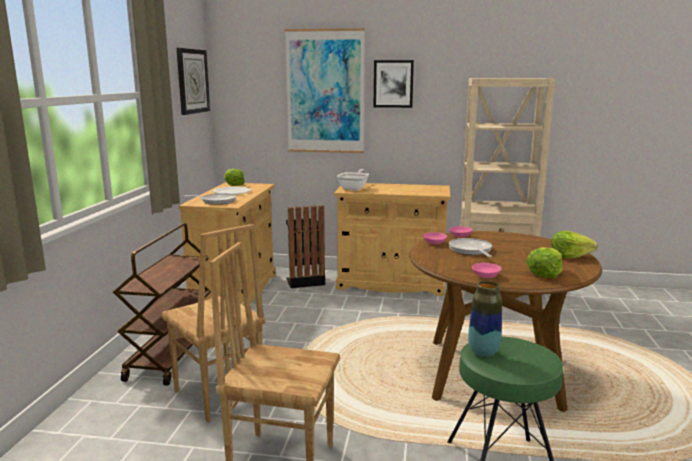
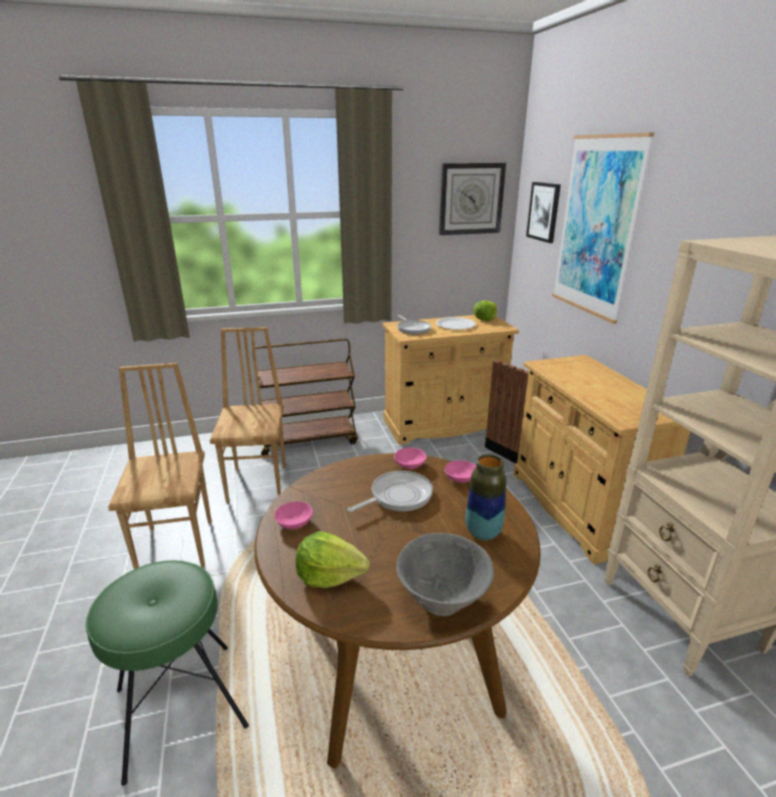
camera: 65 degrees right, 10 degrees up
(217, 395) = (259, 483): brown chair -> brown chair turned 150 degrees clockwise
(354, 188) = (563, 366): frying pan -> none
(393, 84) = (669, 228): picture -> picture (544, 212)
(483, 352) = (155, 575): vase -> vase (483, 532)
(570, 256) = (443, 597): lettuce -> grey bowl

